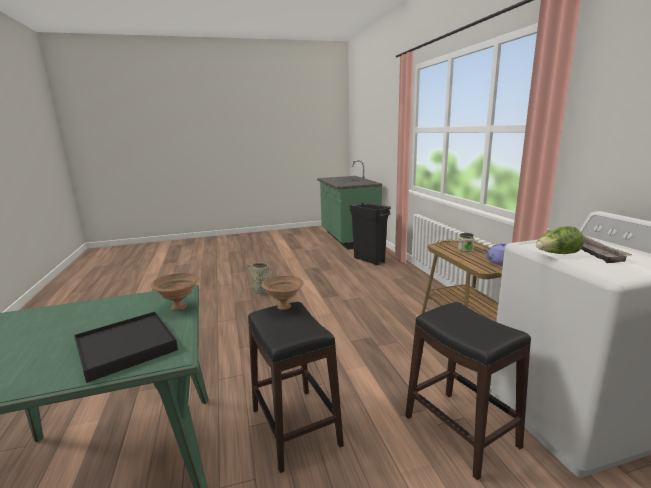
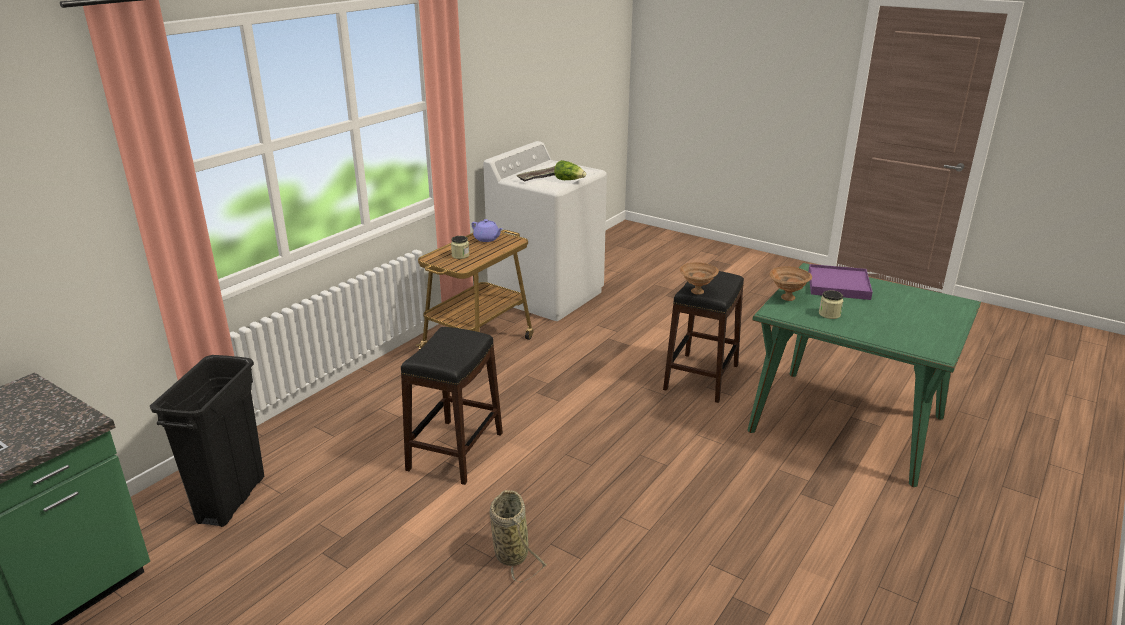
camera: 130 degrees left, 10 degrees up
(126, 309) = (829, 314): none -> jar
(126, 347) = (838, 285): black tray -> purple tray
(460, 430) = (611, 323): black stool -> black stool (454, 451)

